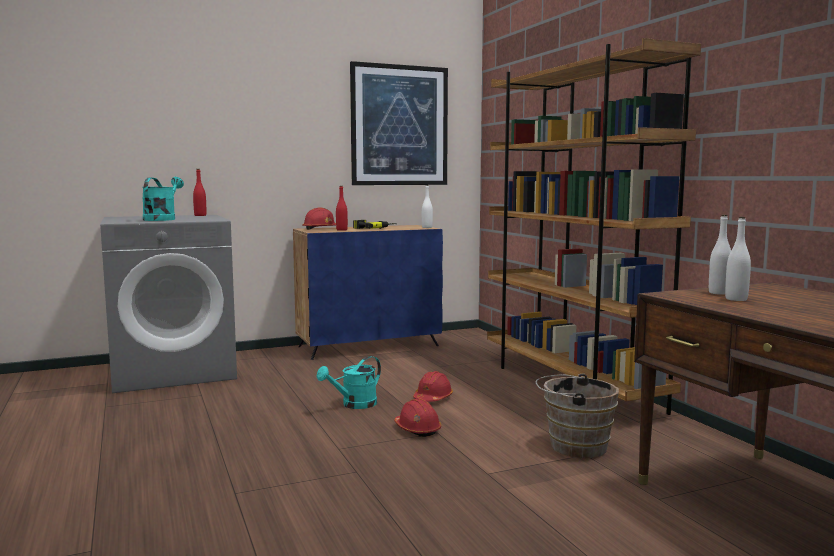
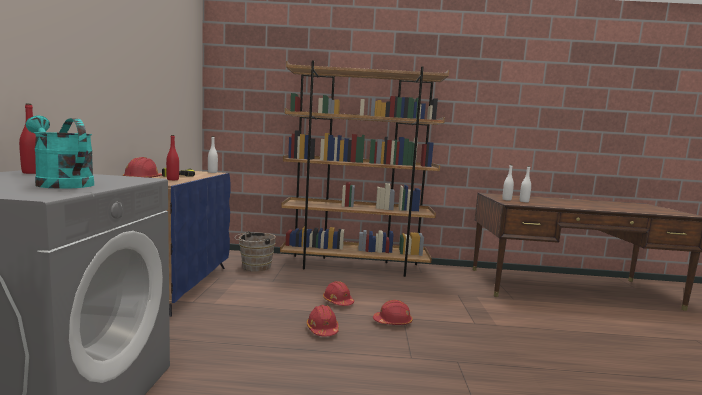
camera: 65 degrees left, 0 degrees up
(354, 405) = (322, 329): turquoise watering can -> red hard hat
(399, 125) = (167, 78): picture -> none
(573, 446) = (445, 293): brown bucket -> brown bucket (254, 267)

